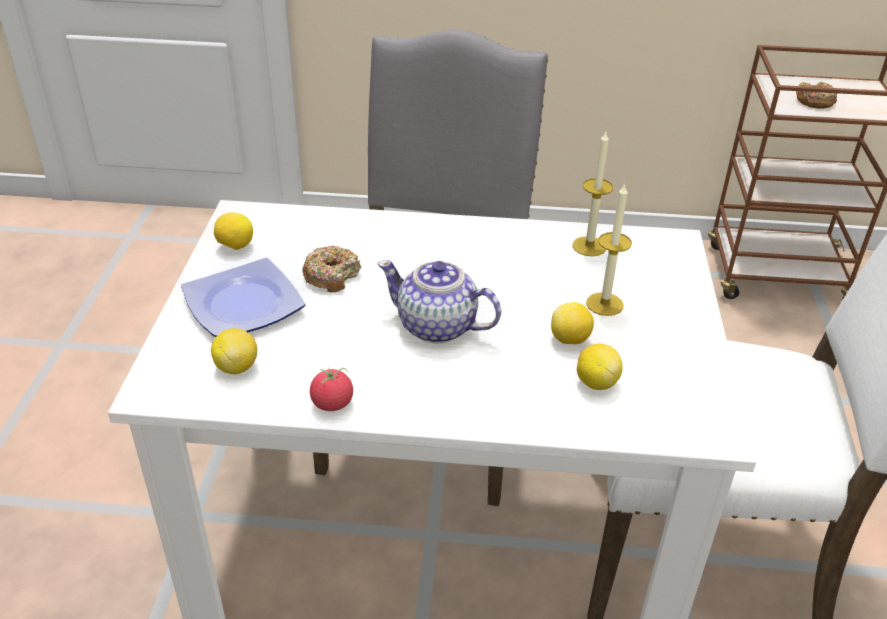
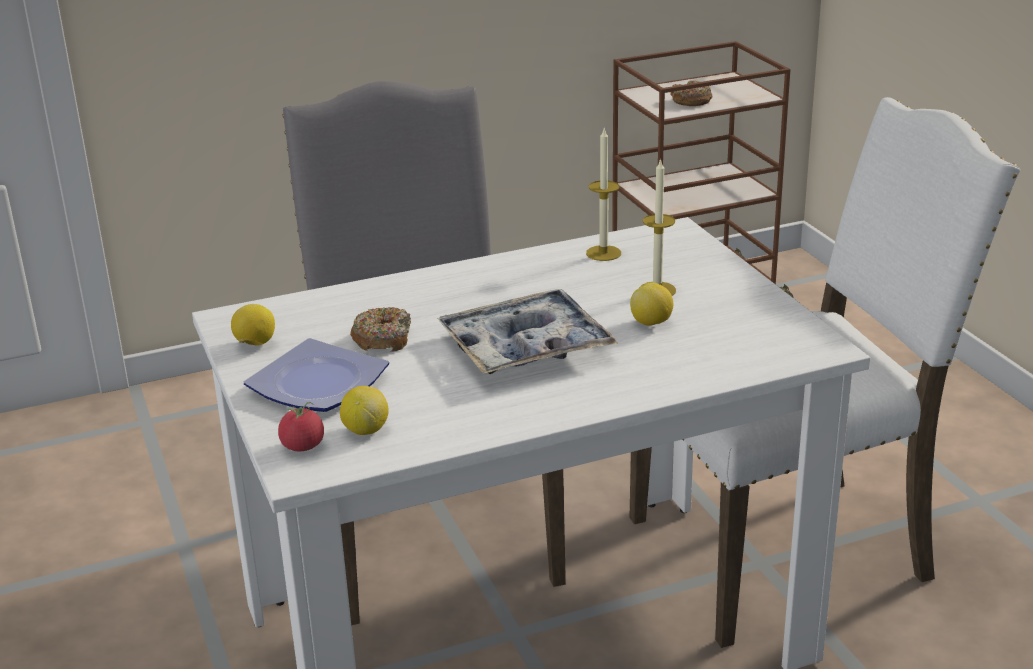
camera: 25 degrees left, 10 degrees down
(332, 403) = (486, 427): tomato -> tomato (302, 446)
(437, 327) = (525, 347): teapot -> tray
(596, 382) = (701, 344): lemon -> none

